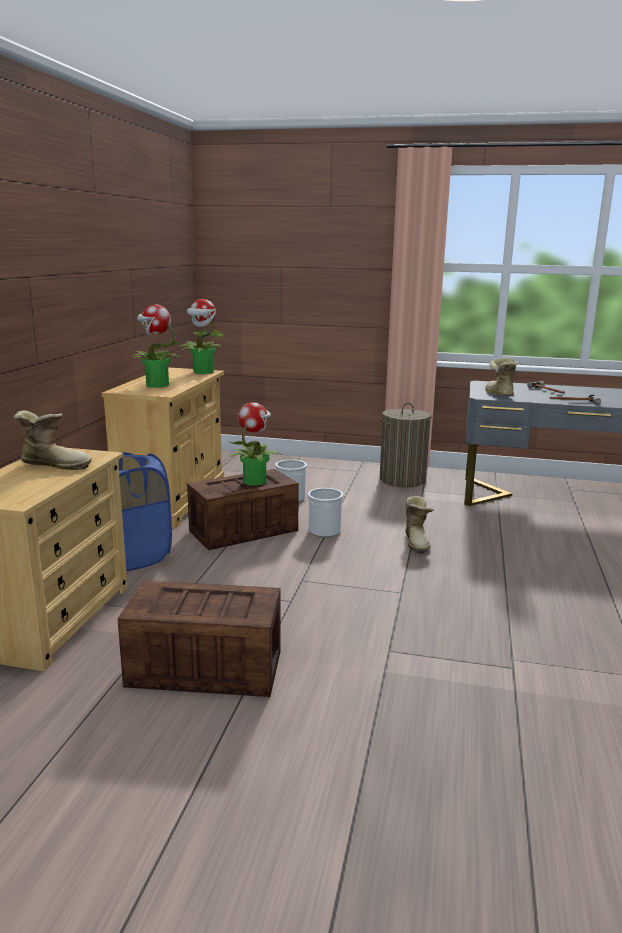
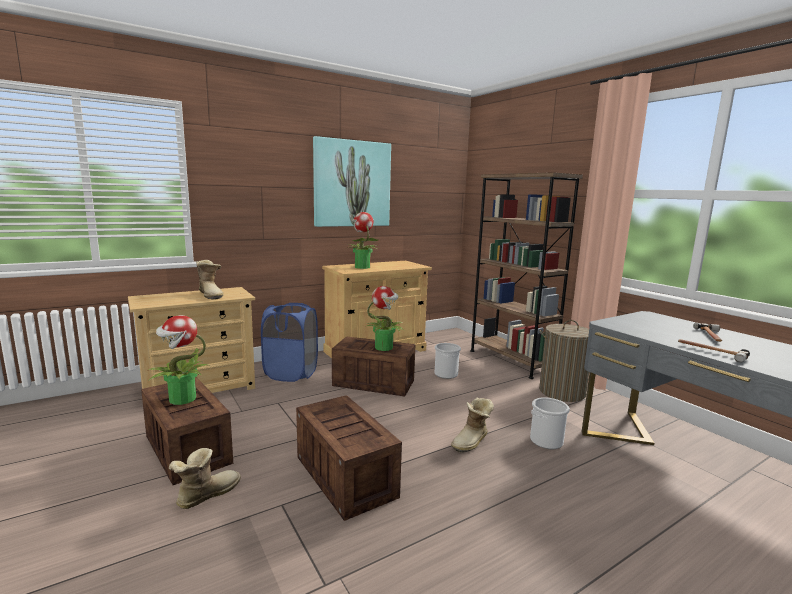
camera: 45 degrees right, 5 degrees down
(112, 262) = (352, 184): none -> picture
(203, 372) = (415, 265): potted plant -> potted plant (181, 399)
(318, 466) = (511, 360): none -> brown bookcase
(324, 531) = (420, 404): bucket -> bucket (546, 441)
(389, 608) = (346, 477): none -> crate
(498, 394) = (630, 326): boot -> boot (206, 495)

